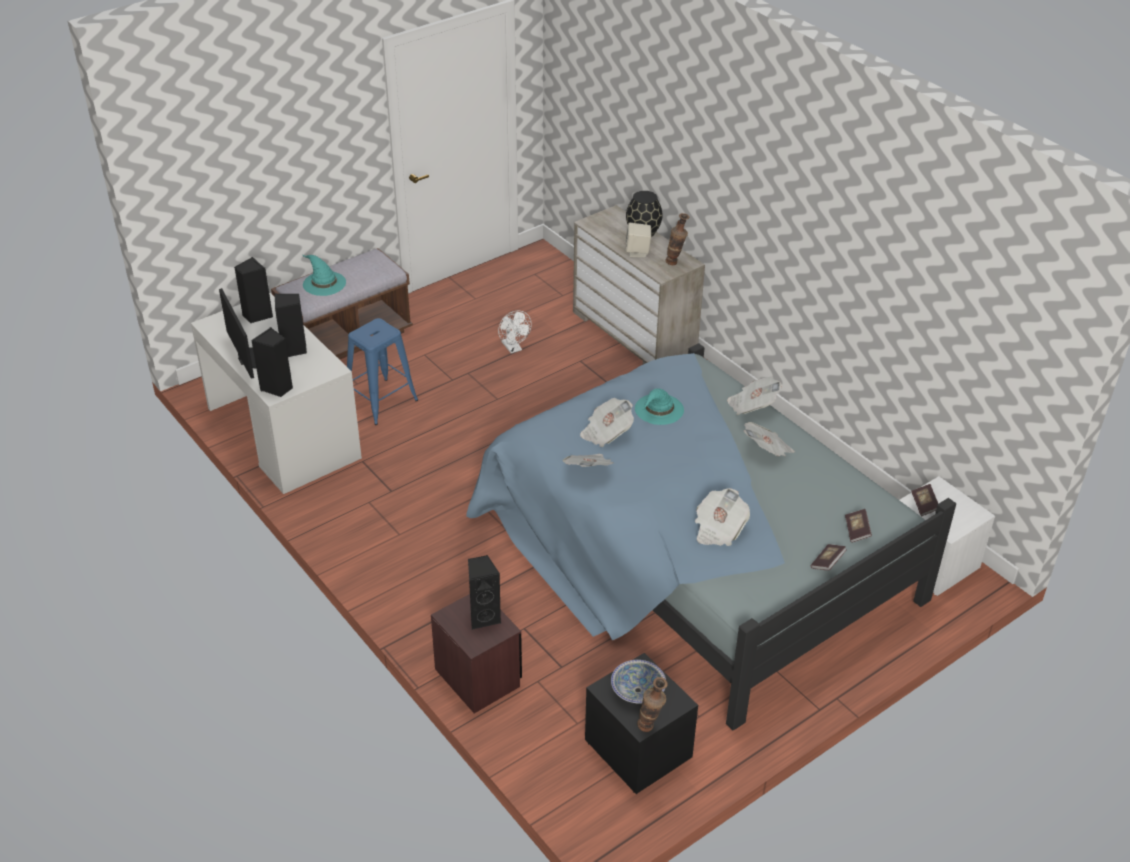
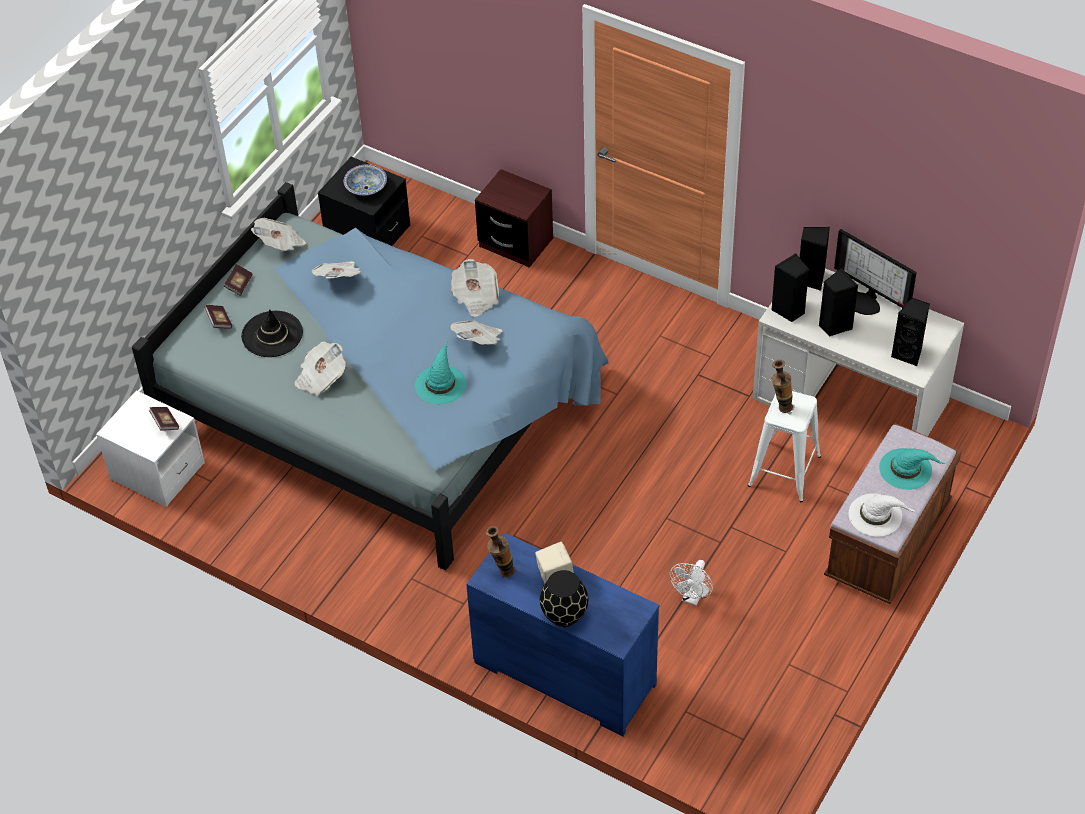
camera: 160 degrees right, 10 degrees up
(371, 266) = (876, 515): none -> white hat
(381, 401) = (784, 471): blue stool -> white stool
(483, 617) = (509, 200): black speaker -> black speaker (789, 310)
(513, 348) = (692, 597): white fan -> white fan turned 105 degrees counterclockwise
(634, 333) = (563, 674): beige dresser -> blue dresser
(650, 728) = (346, 166): vase -> vase (780, 407)
(752, 406) = (351, 425): newspaper -> newspaper (280, 244)
(804, 502) = (272, 334): none -> black hat

